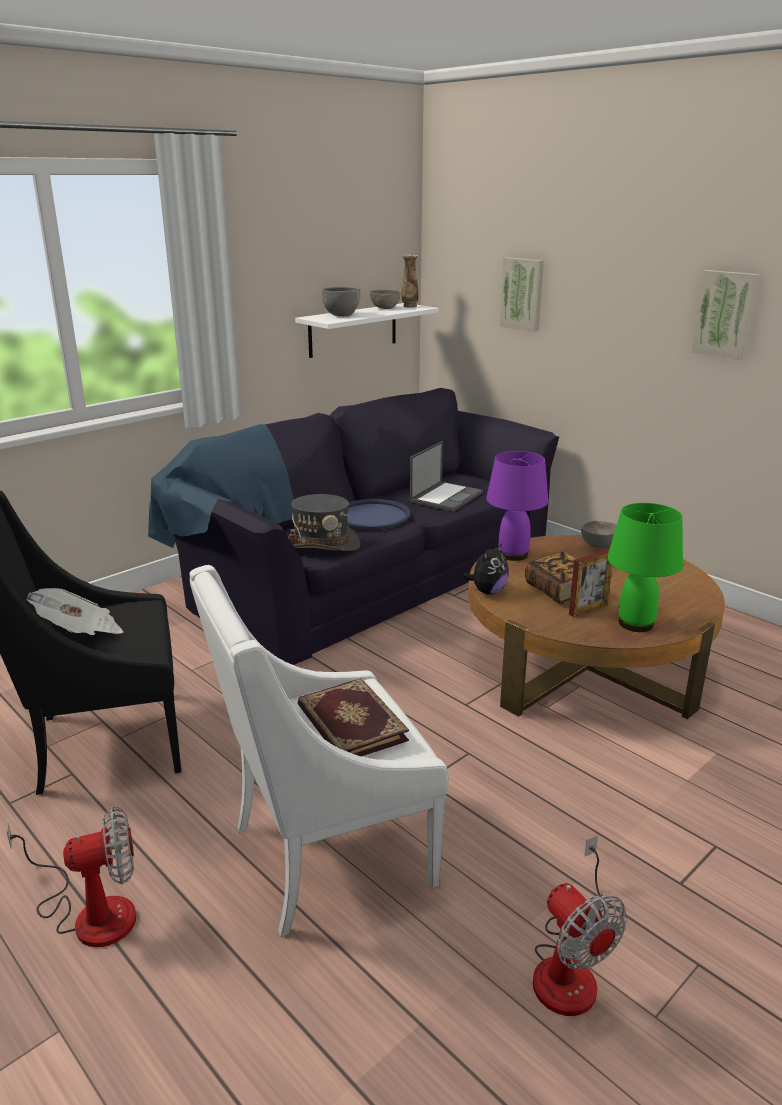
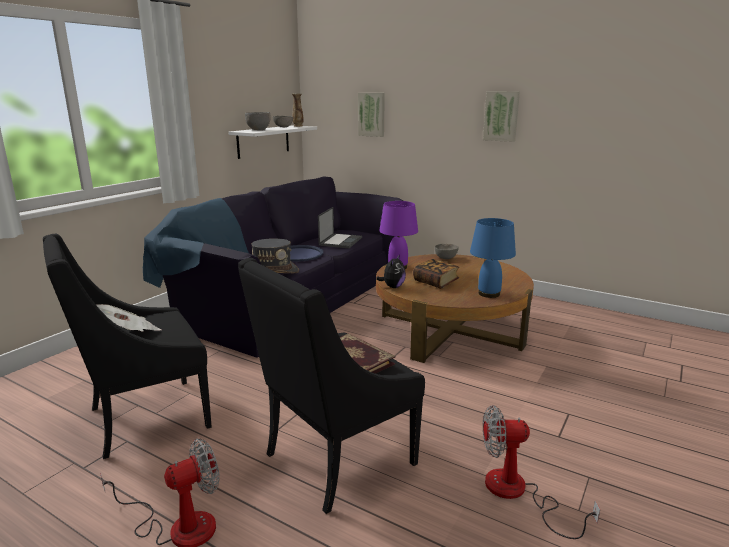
camera: 15 degrees left, 5 degrees down
(325, 855) = (335, 460): white armchair -> black armchair
(569, 966) = (517, 493): fan -> fan turned 135 degrees clockwise
(588, 609) = (458, 290): picture frame -> none
(636, 623) = (489, 293): green table lamp -> blue table lamp

